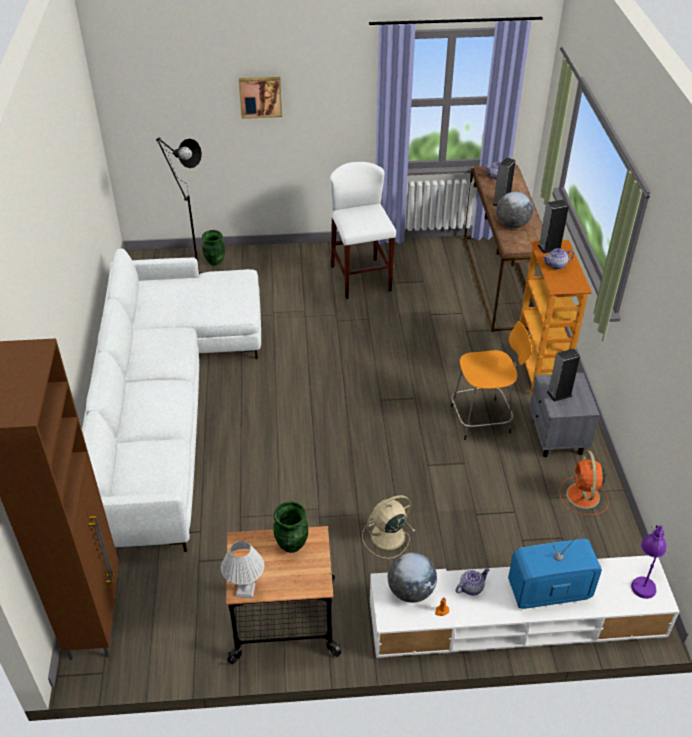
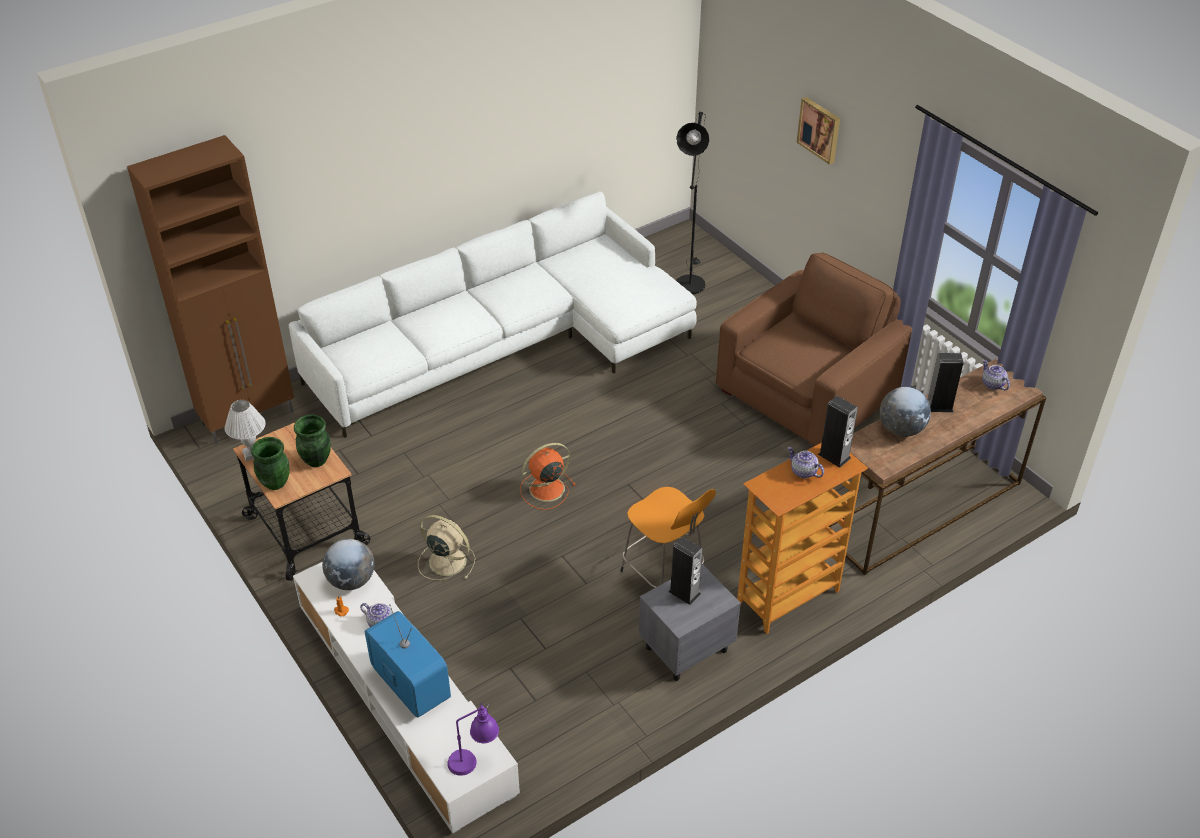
camera: 60 degrees right, 0 degrees up
(214, 261) = (730, 280): green vase -> green vase (275, 482)
(360, 278) = (808, 392): white stool -> brown armchair
(583, 497) = (608, 701): orange fan -> orange fan (545, 489)

